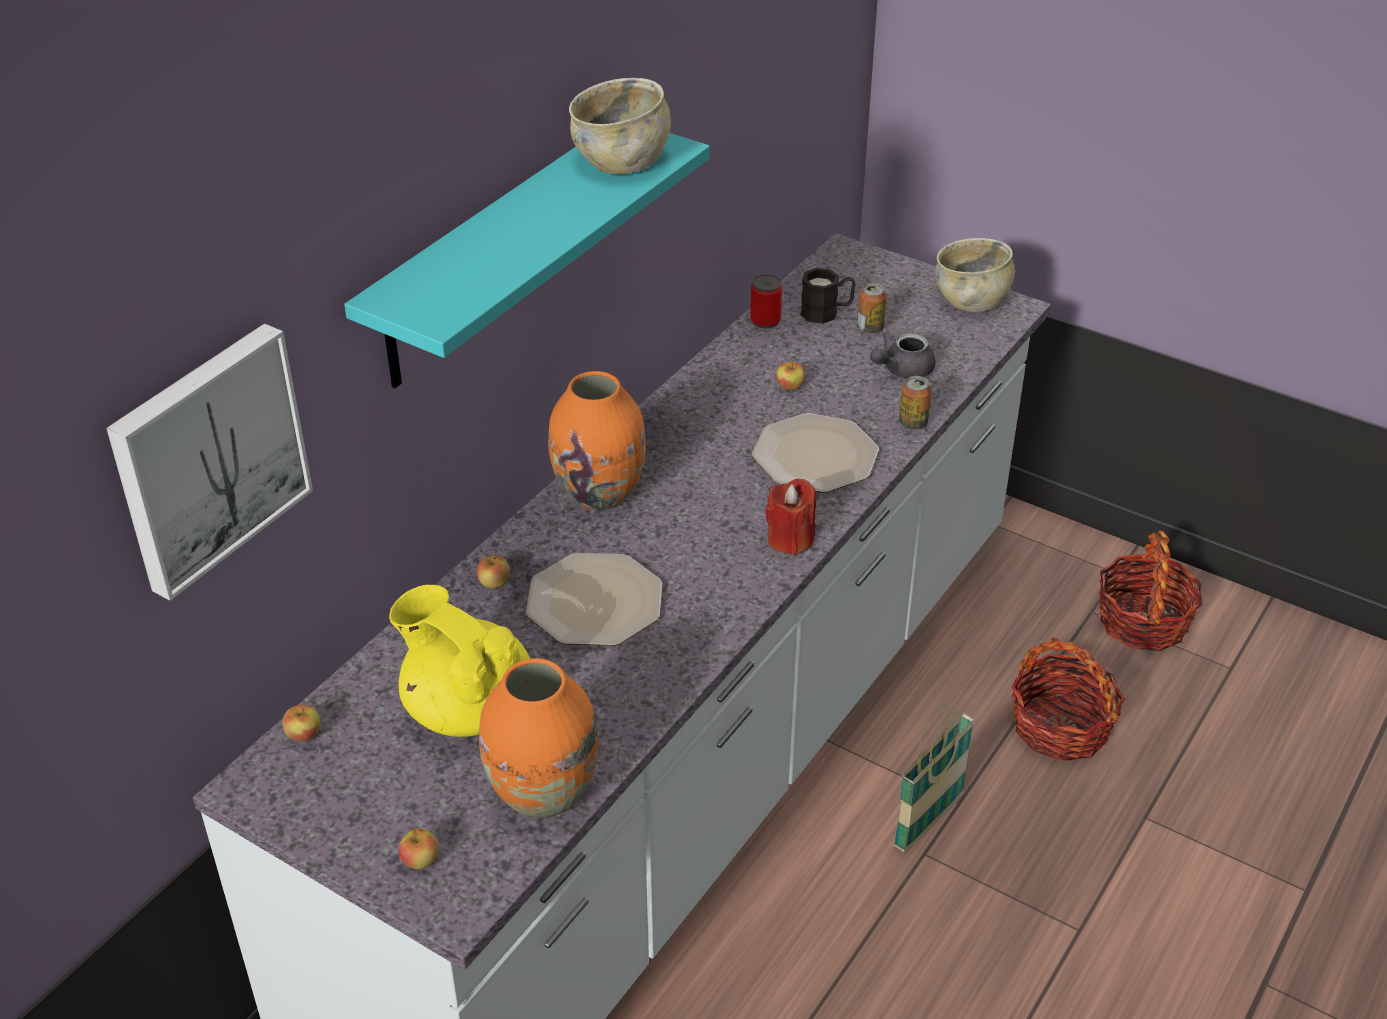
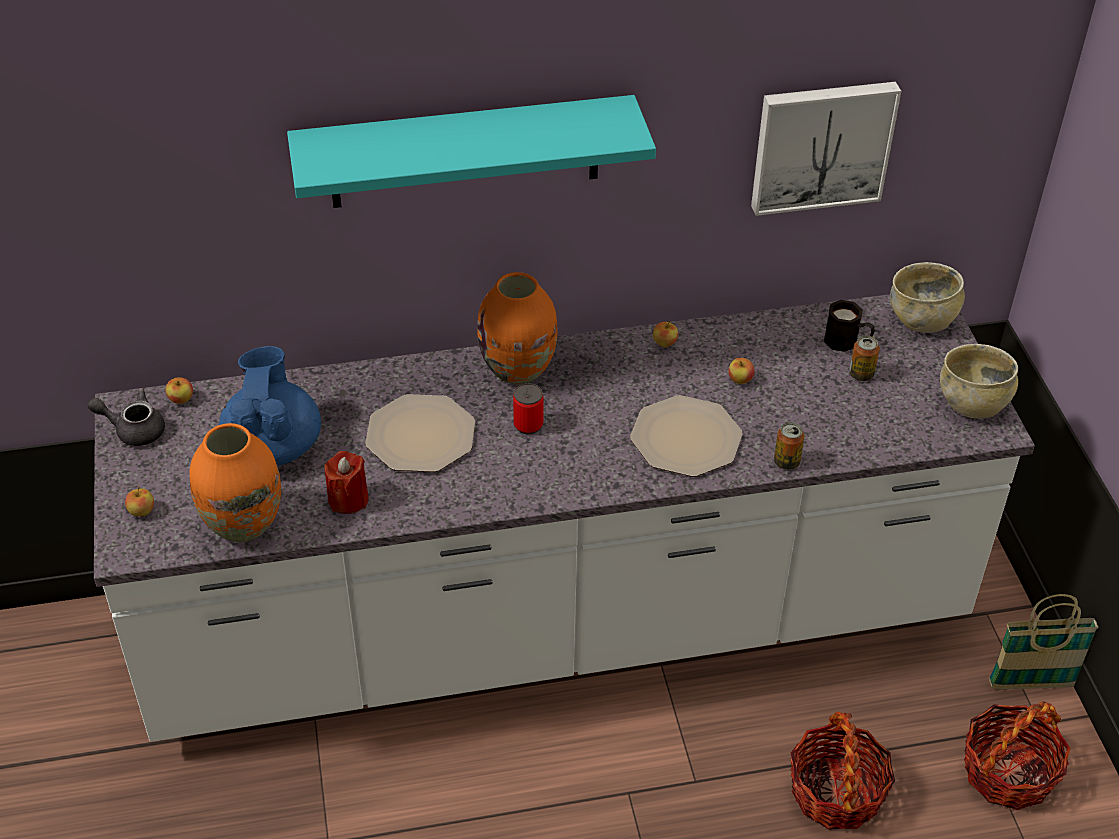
camera: 45 degrees right, 5 degrees up
(208, 457) = (142, 185): picture -> picture (821, 145)
(467, 707) = (273, 446): yellow teapot -> blue teapot
(494, 583) = (384, 384): apple -> apple (664, 343)
(622, 161) = (581, 127): beige bowl -> beige bowl (922, 319)
(765, 320) = (794, 322): can -> can (528, 425)
(790, 539) = (588, 481): red candle -> red candle (348, 499)
(901, 370) = (837, 419): grey teapot -> grey teapot (134, 429)
(928, 822) = (658, 776): basket -> basket (1031, 684)

